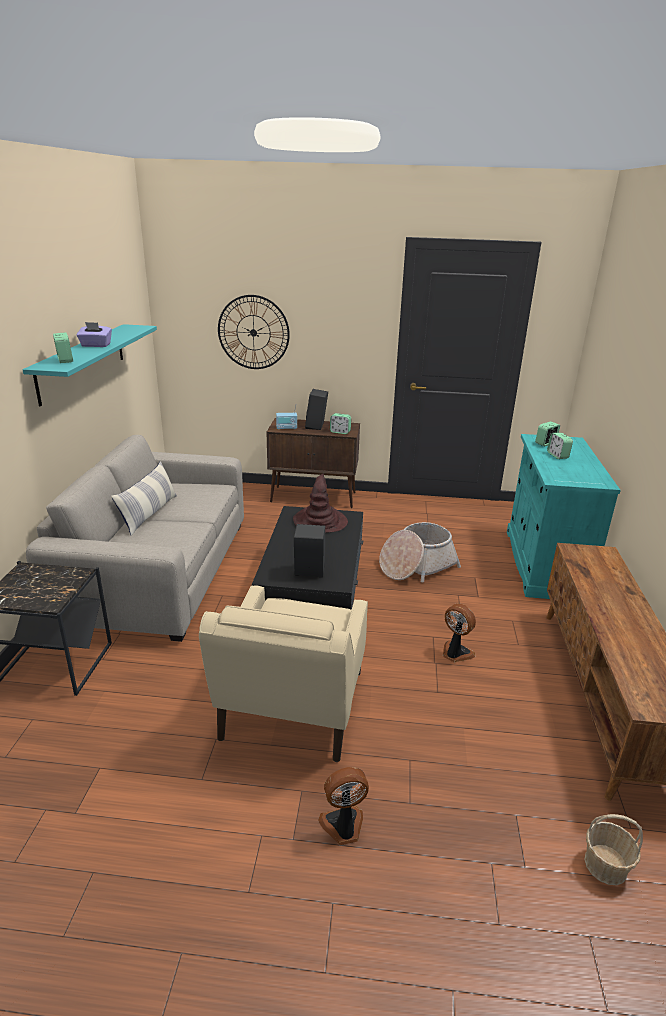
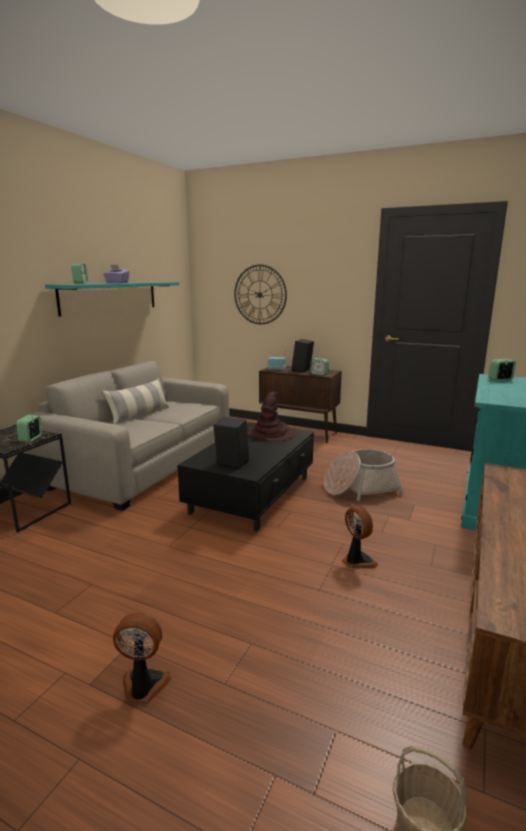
camera: 20 degrees right, 10 degrees down
(292, 707) = (172, 574): beige armchair -> none
(557, 455) = (506, 387): alarm clock -> alarm clock (31, 439)

